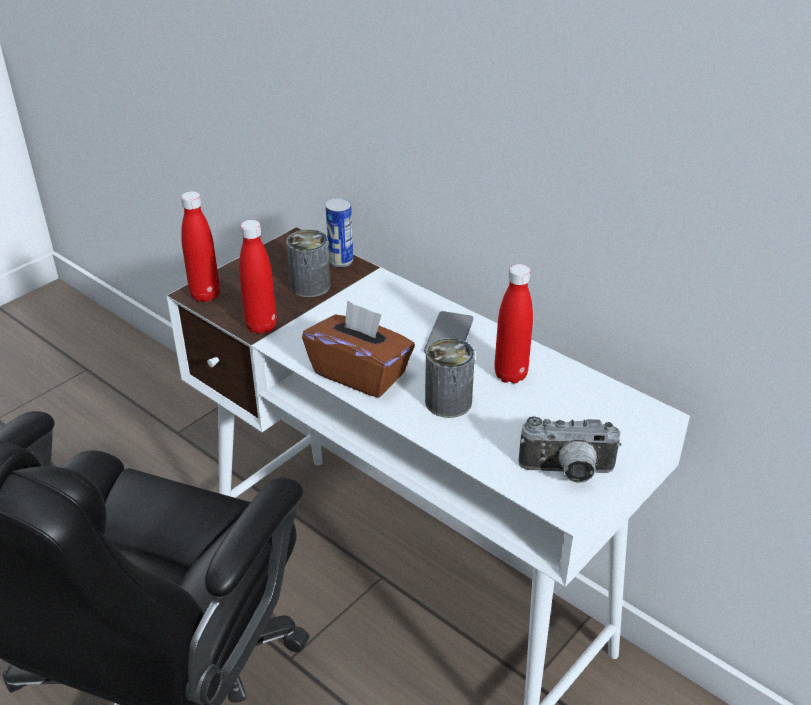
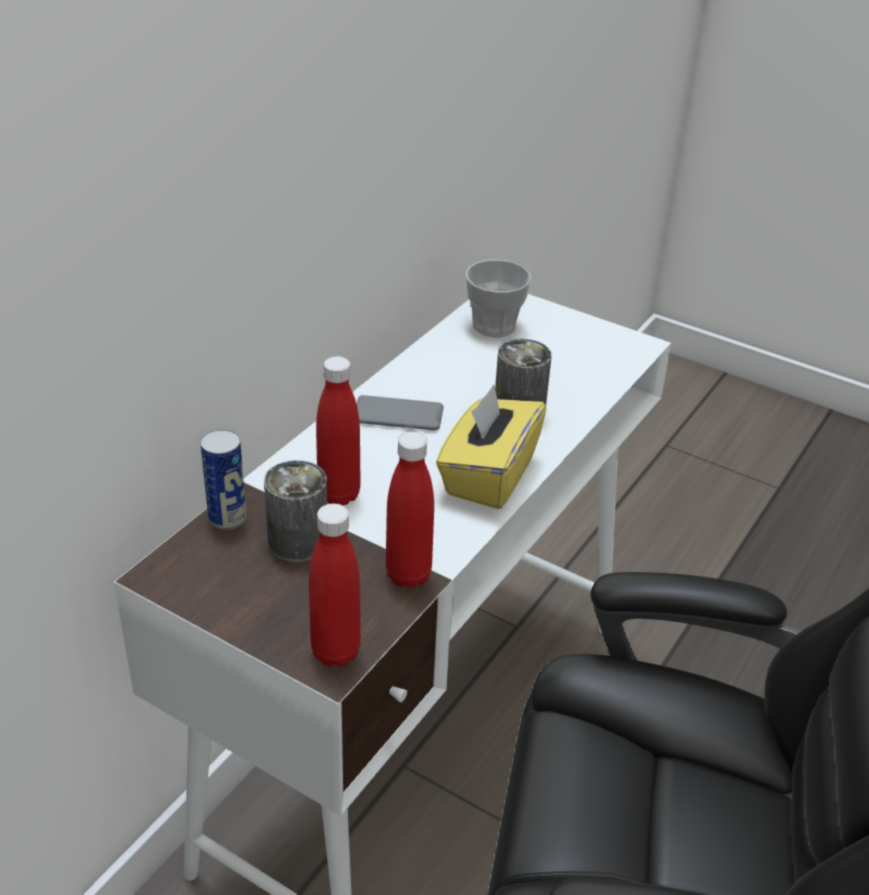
camera: 100 degrees left, 0 degrees up
(360, 373) = (488, 476): brown tissue box -> yellow tissue box
(510, 375) = (460, 373): red bottle -> red bottle (339, 495)
(567, 473) = (597, 343): camera -> none
(596, 405) = (494, 325): none -> cup

